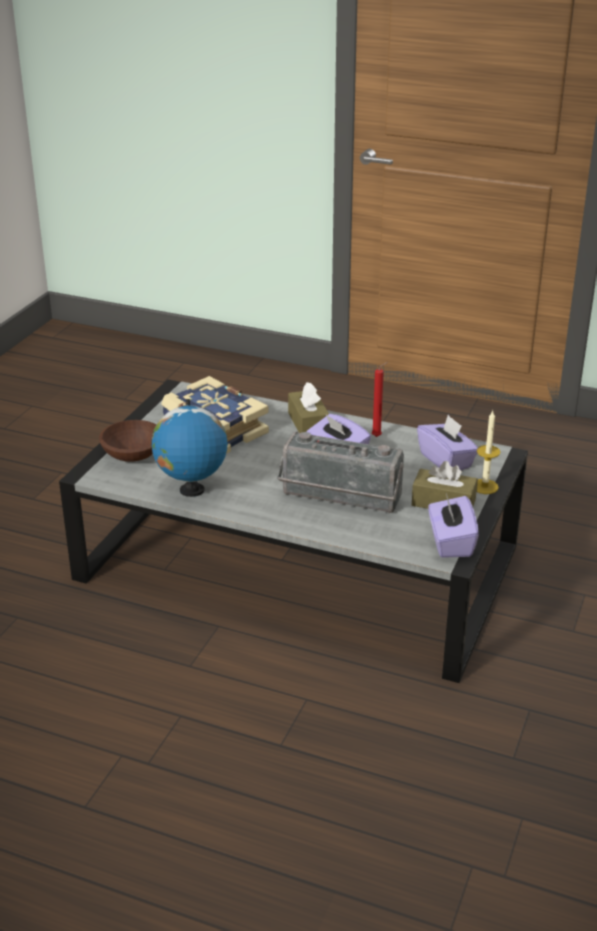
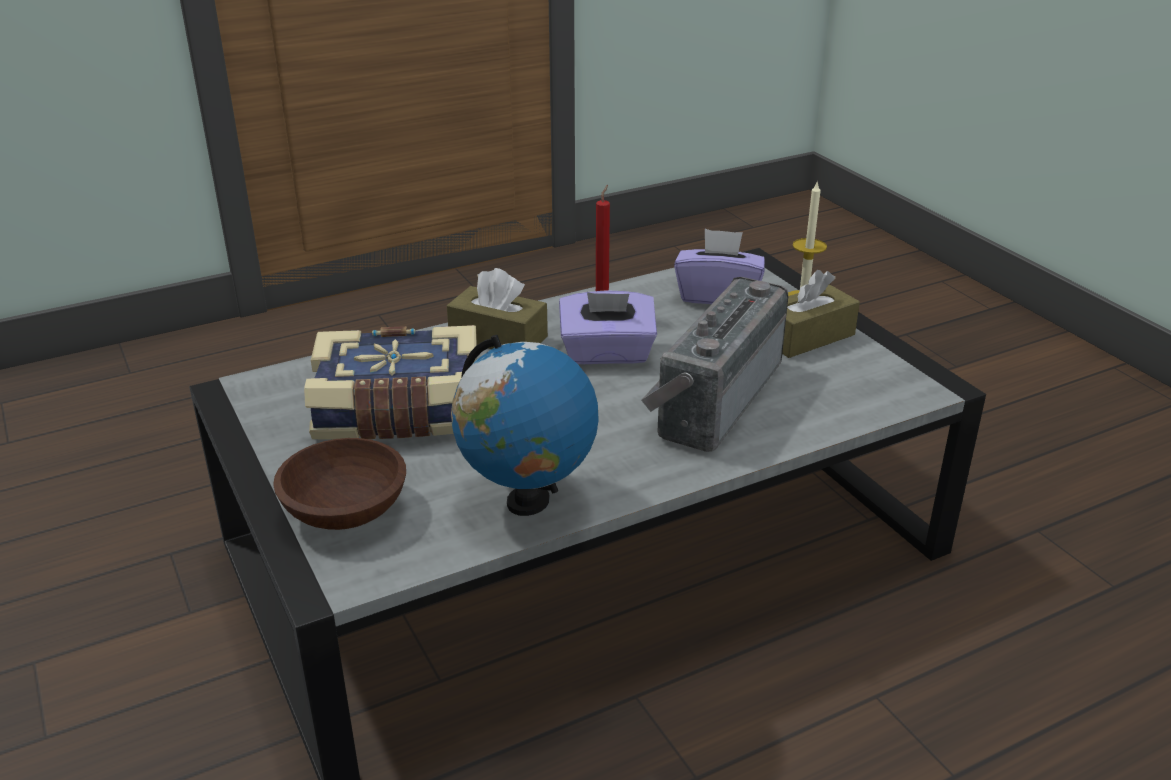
camera: 50 degrees left, 0 degrees up
(339, 499) = (711, 397): radio -> radio turned 150 degrees clockwise
(450, 542) = (899, 371): purple tissue box -> none

